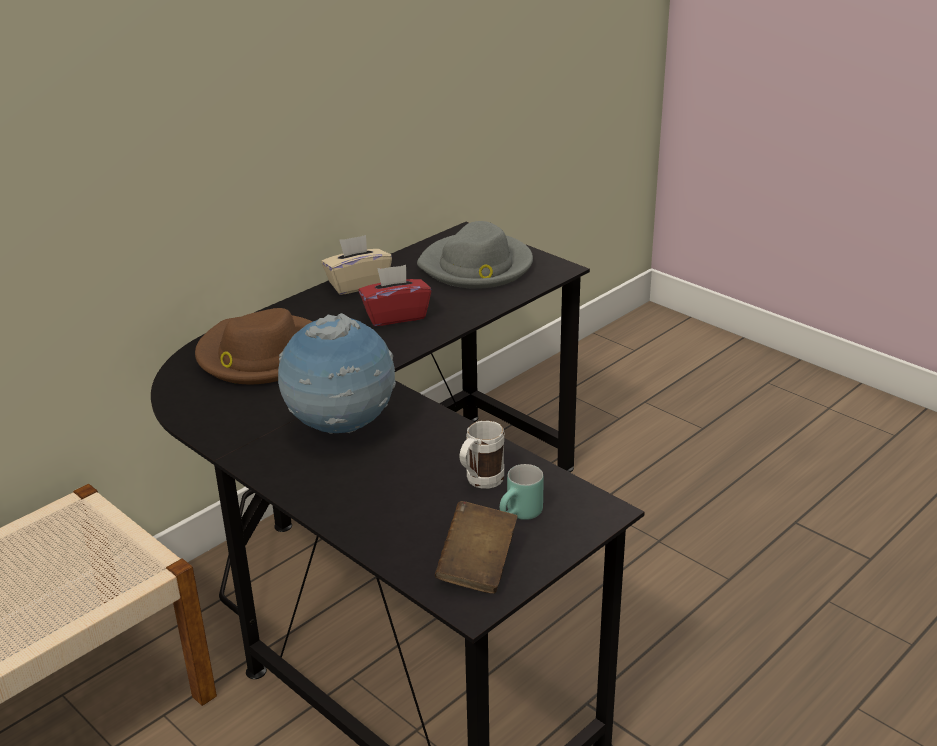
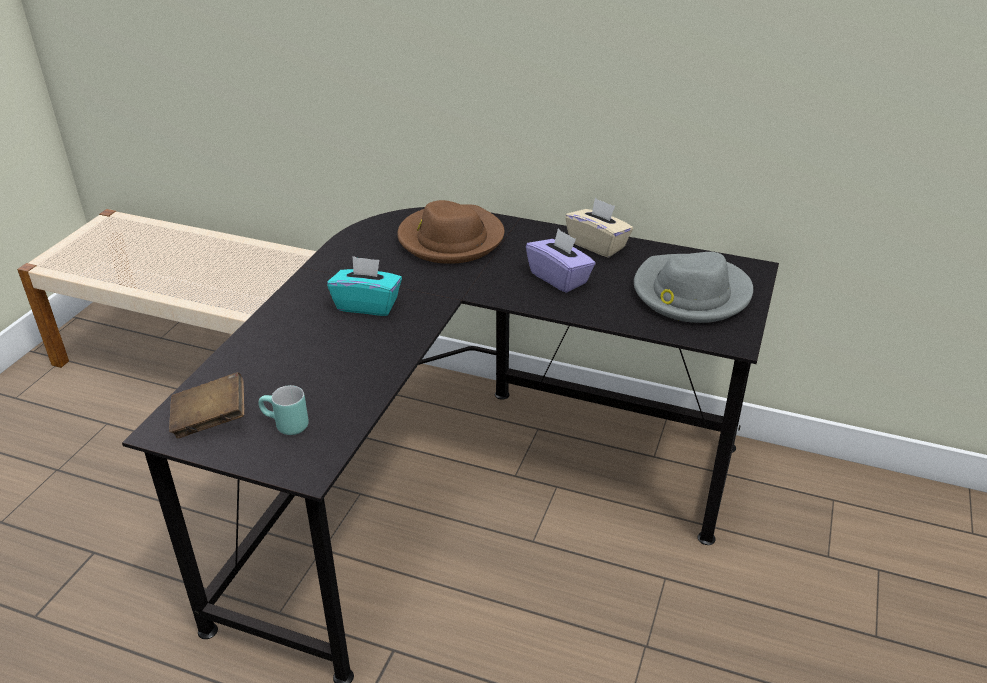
camera: 65 degrees right, 5 degrees up
(341, 429) = (367, 305): globe -> turquoise tissue box
(395, 316) = (559, 278): red tissue box -> purple tissue box
(479, 483) = (323, 392): white mug -> none

